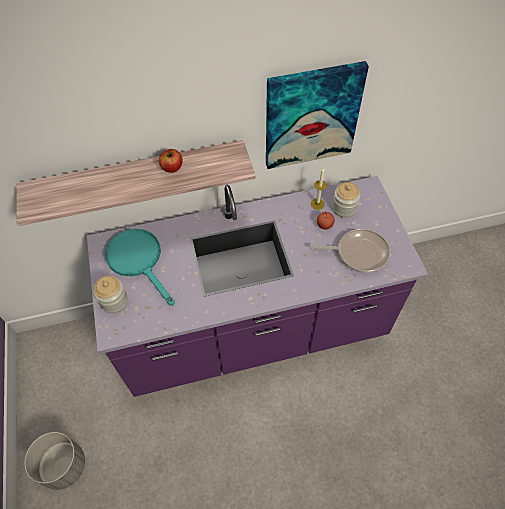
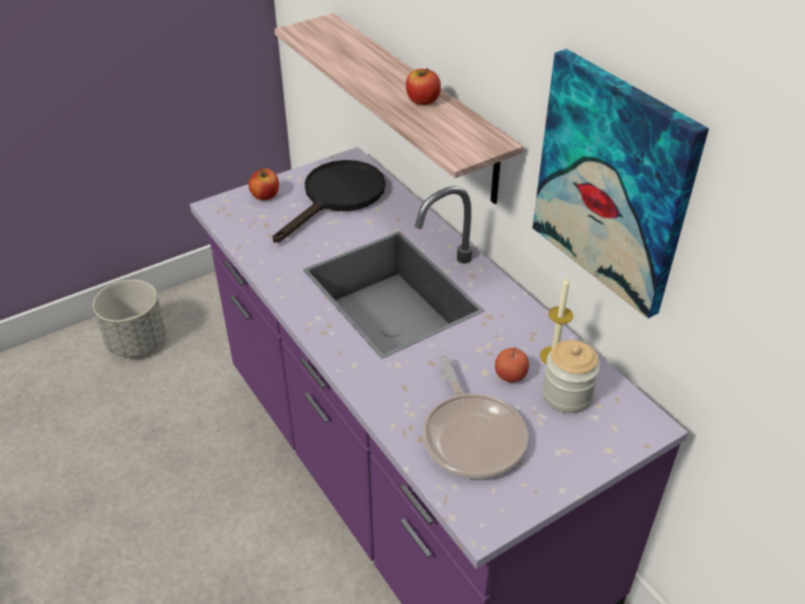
camera: 70 degrees right, 15 degrees down
(114, 301) = (265, 195): jar -> apple
(139, 260) = (338, 197): turquoise frying pan -> black frying pan

